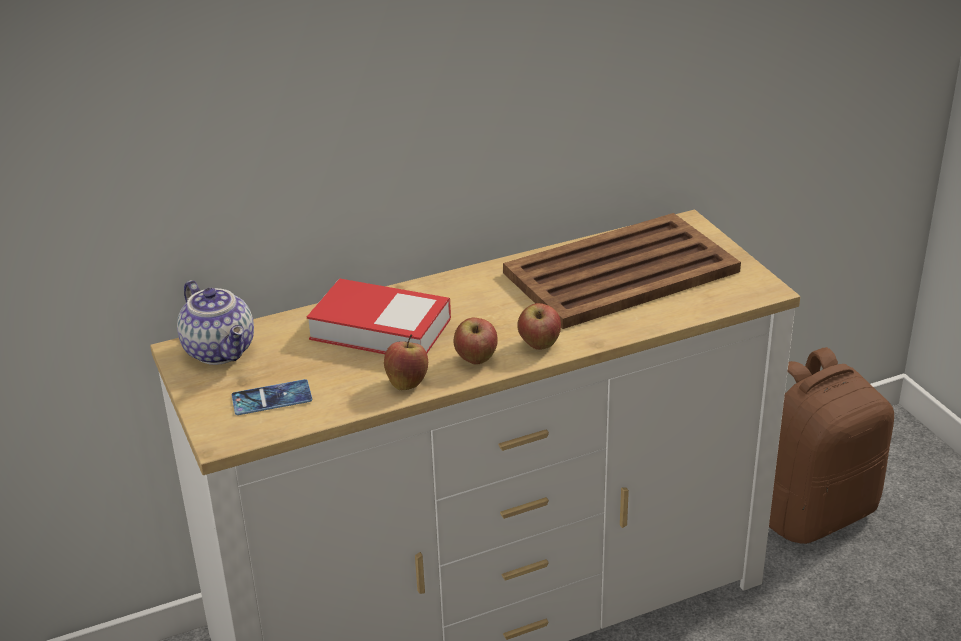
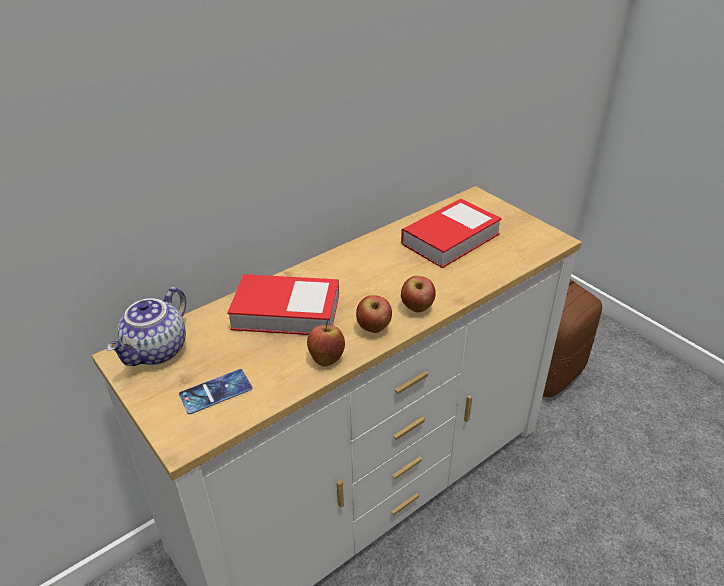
camera: 15 degrees left, 5 degrees up
(221, 351) = (157, 351): teapot -> teapot turned 75 degrees clockwise
(623, 272) = (450, 239): brown tray -> book

